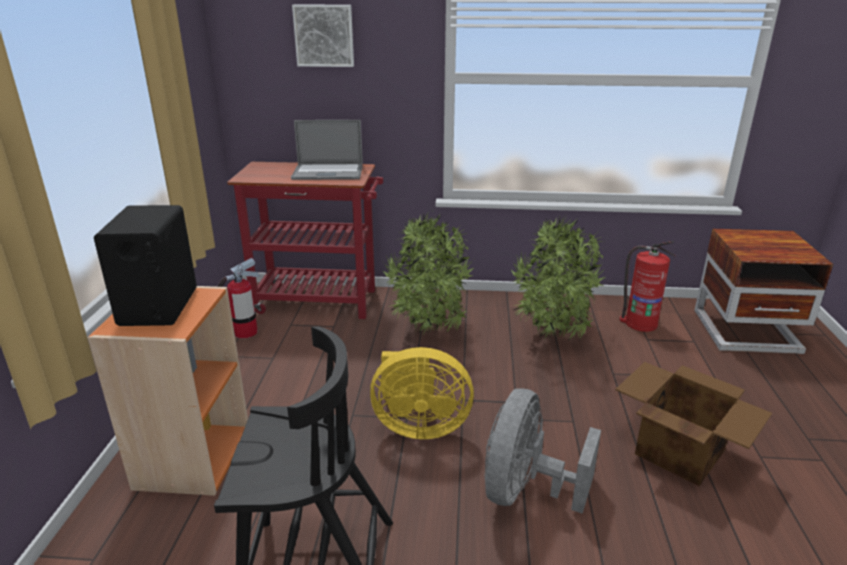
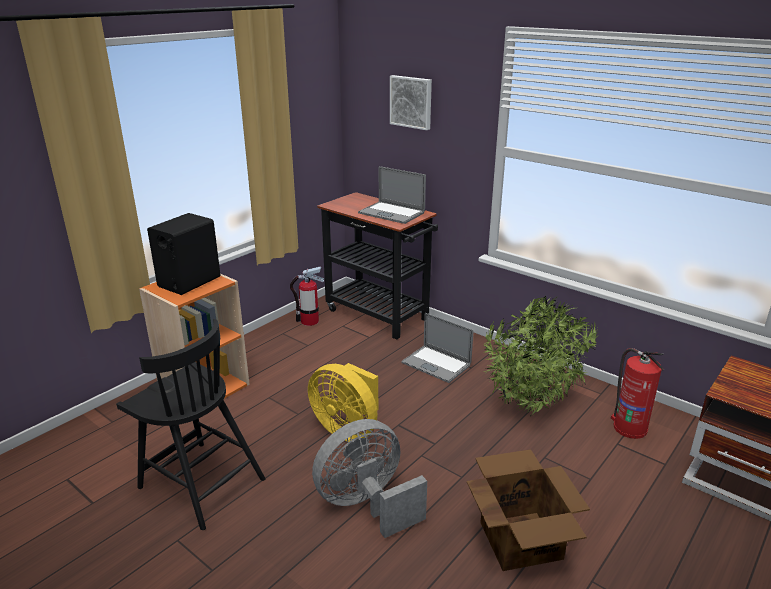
camera: 35 degrees right, 0 degrees up
(318, 301) = (378, 315): red cart -> black cart
(430, 328) = (436, 364): potted plant -> laptop

